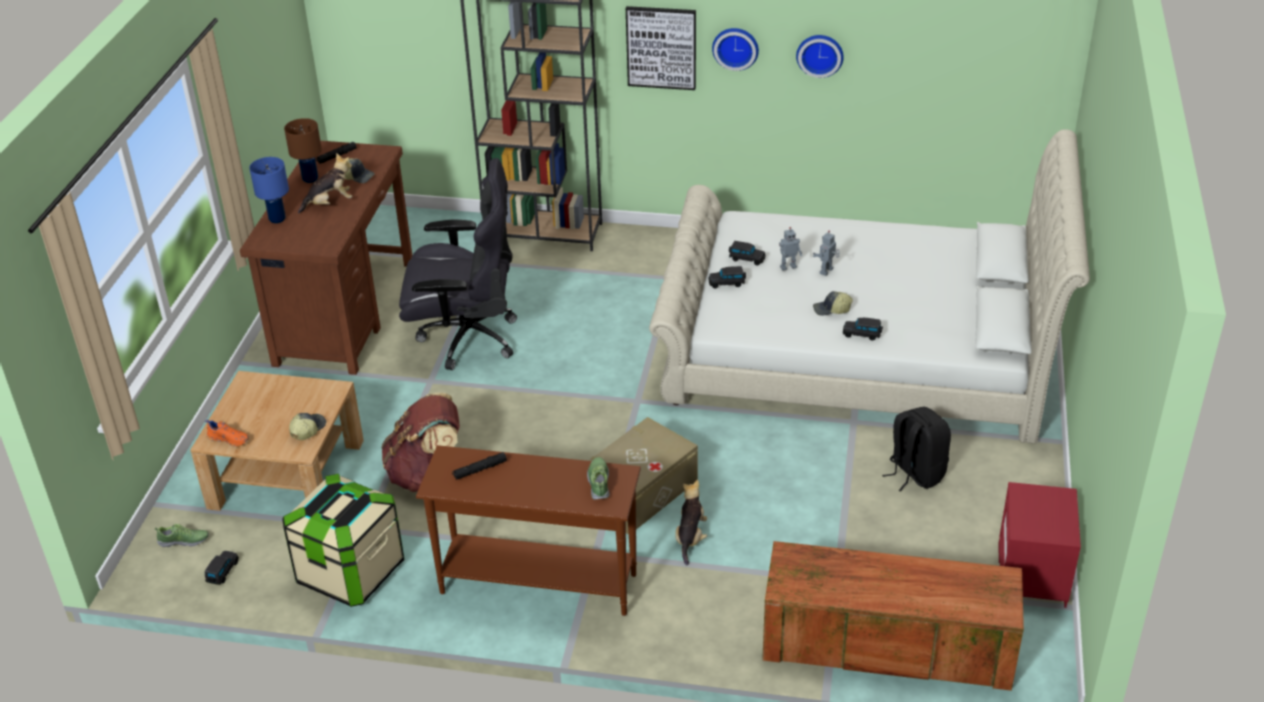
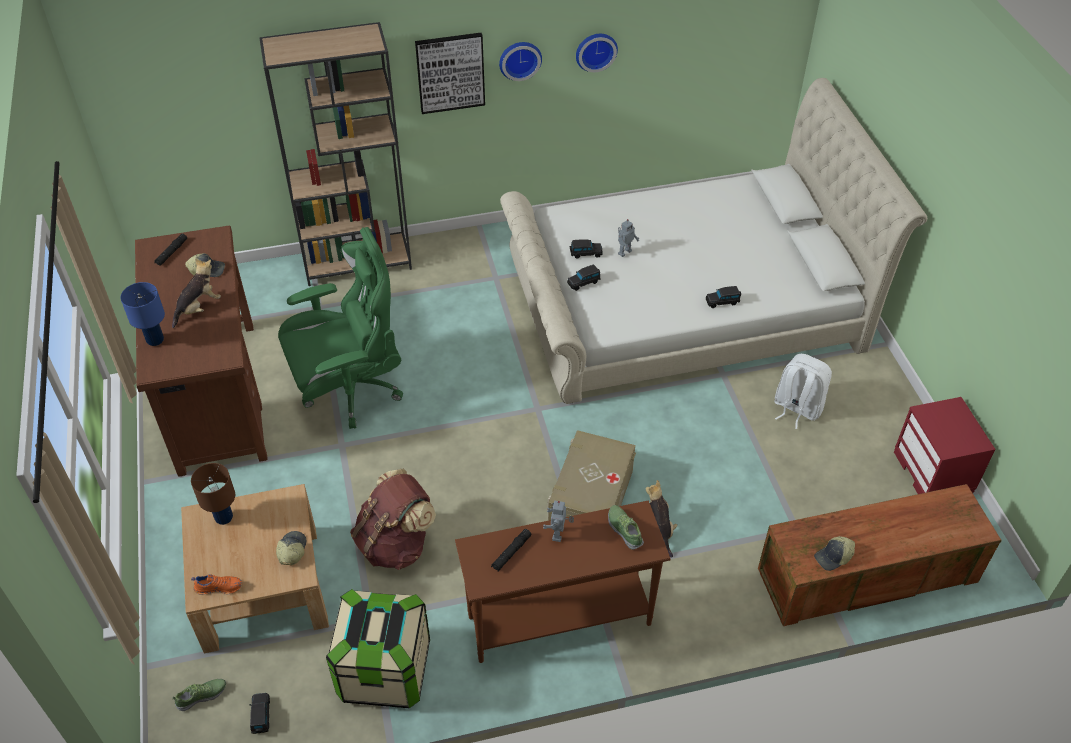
camera: 25 degrees left, 10 degrees up
(311, 179) = (162, 285): brown table lamp -> brown table lamp (225, 518)
(463, 339) = (347, 393): black office chair -> green office chair
(827, 271) = (659, 248): toy robot -> toy robot (559, 534)
(831, 310) = (685, 285): cap -> cap (834, 557)
(914, 473) = (796, 408): black backpack -> white backpack

